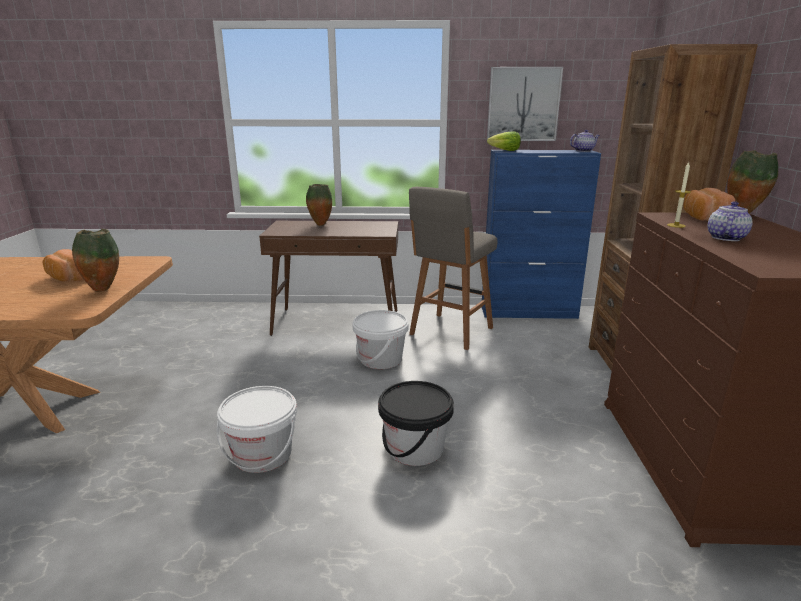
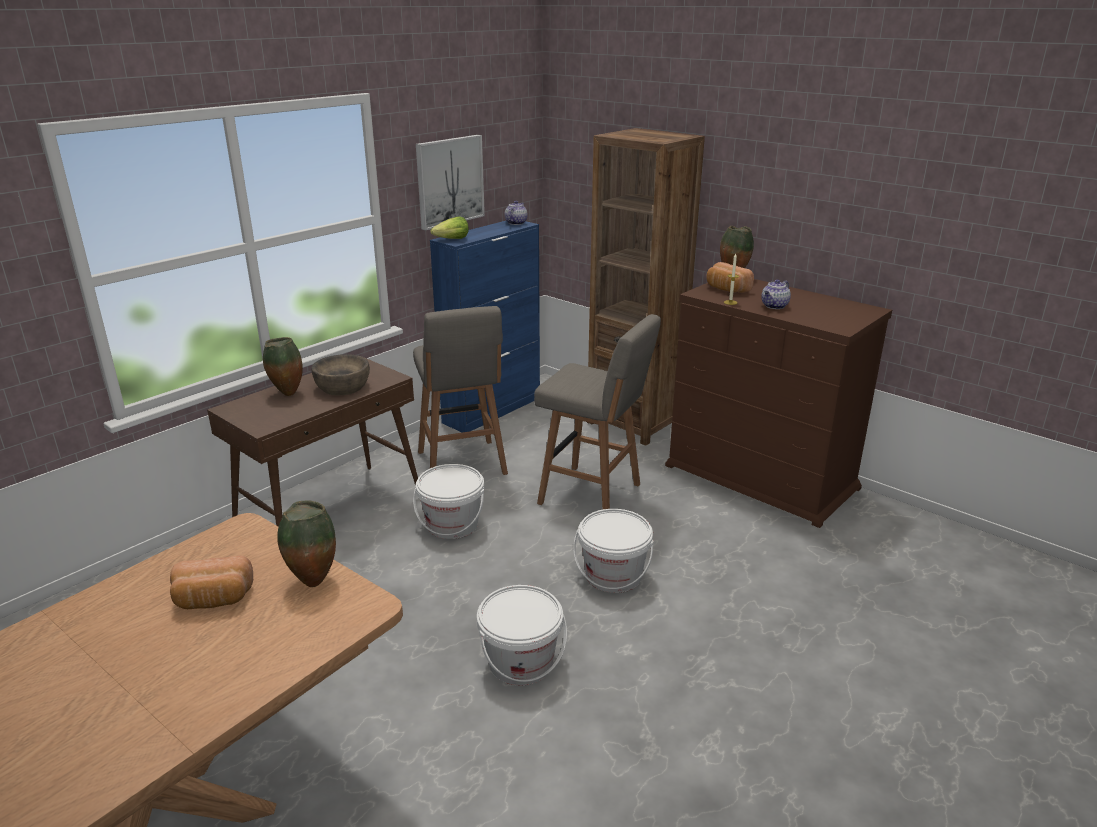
camera: 50 degrees left, 5 degrees up
(351, 229) = (342, 387): none -> brown bowl
(415, 448) = (613, 575): black bucket -> white bucket
(502, 391) = (593, 495): none -> grey stool
(725, 238) = (774, 306): teapot -> teapot turned 120 degrees counterclockwise

